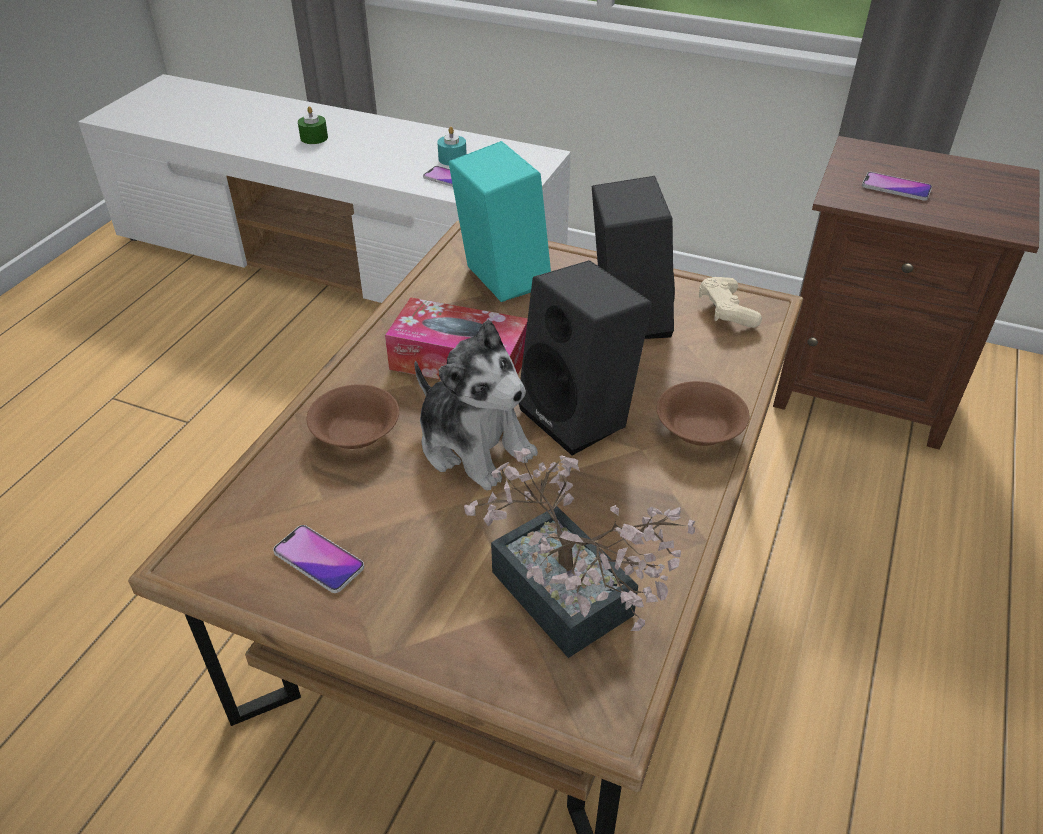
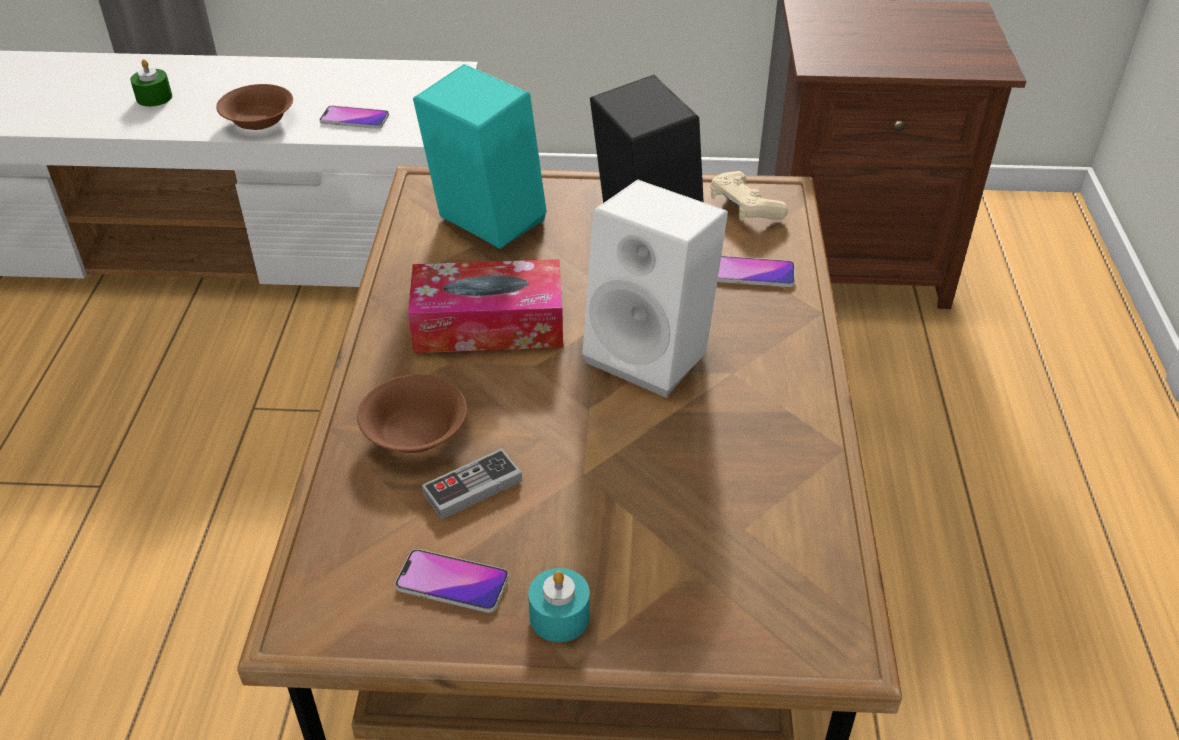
camera: 20 degrees left, 0 degrees up
(376, 488) = (473, 487): none -> game controller
(452, 159) = (343, 94): turquoise candle -> turquoise candle (559, 616)
(474, 445) = (556, 413): plush toy -> none
(571, 606) = (746, 551): potted plant -> none
(581, 416) = (653, 353): black speaker -> white speaker
(700, 430) = (782, 338): brown bowl -> brown bowl (259, 121)
(896, 187) = (867, 44): phone -> phone (753, 273)

